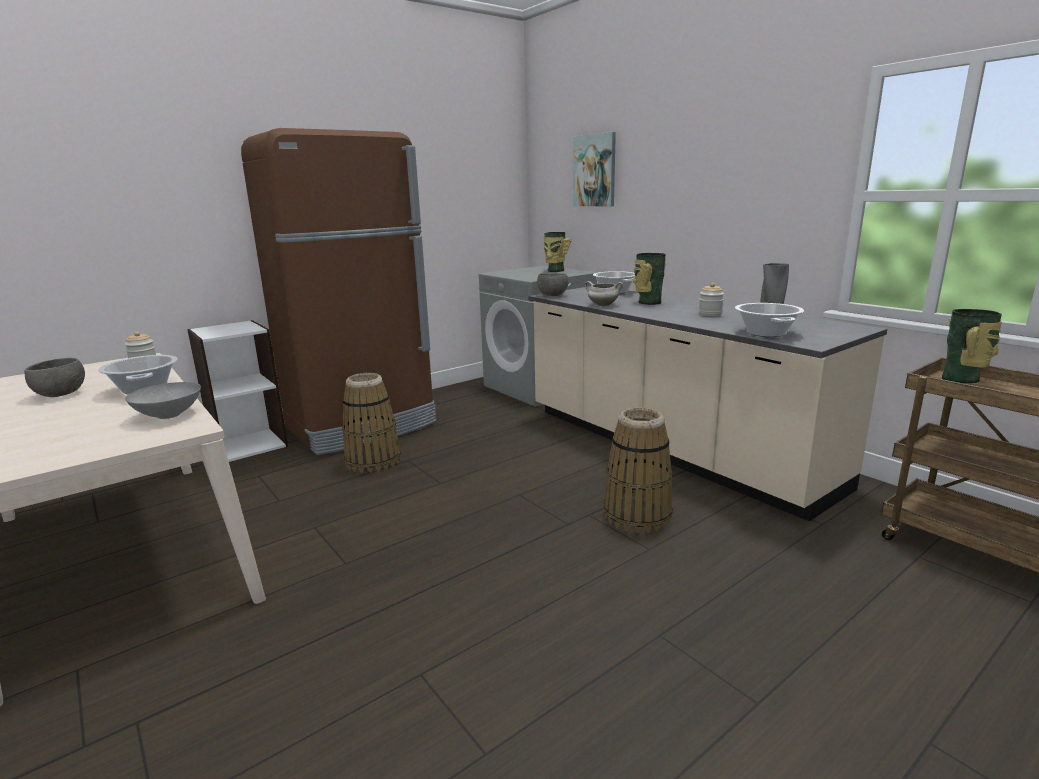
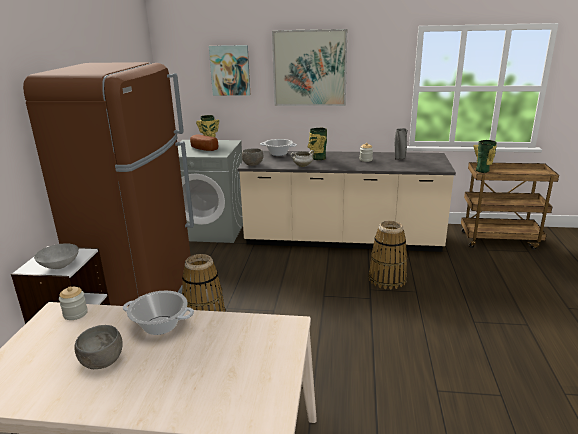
camera: 45 degrees left, 5 degrees up
(170, 415) = (248, 327): grey bowl -> grey bowl (60, 265)
(532, 273) = (203, 149): none -> bread
(687, 163) = (309, 68): none -> picture
(766, 333) = (416, 167): cooking pot -> none

